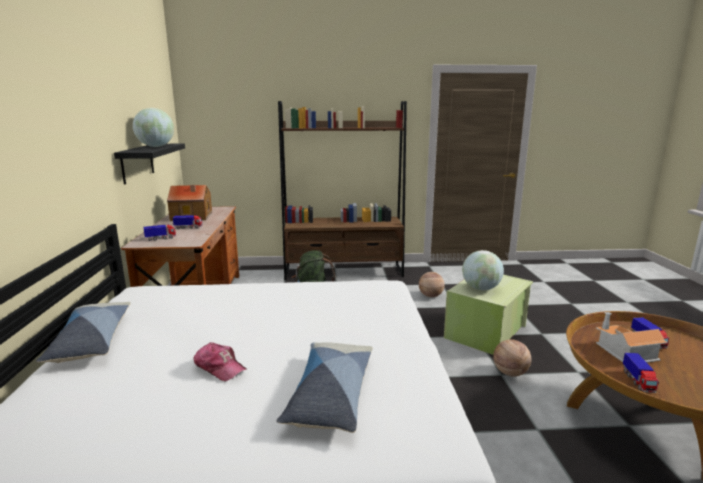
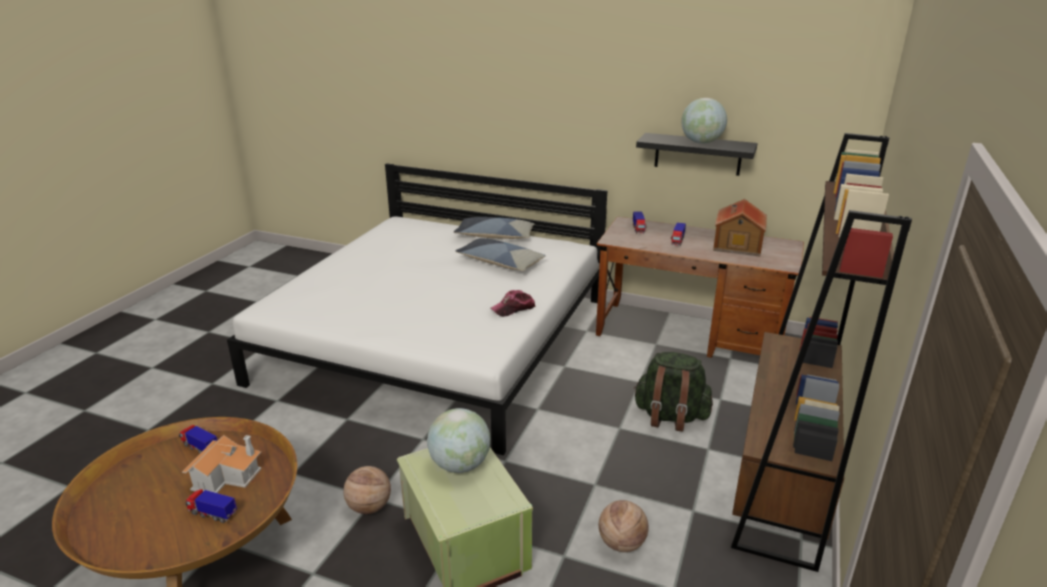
camera: 115 degrees right, 10 degrees up
(219, 367) = (415, 265): cap -> cap (513, 308)
(330, 394) = (347, 291): pillow -> pillow (500, 262)

